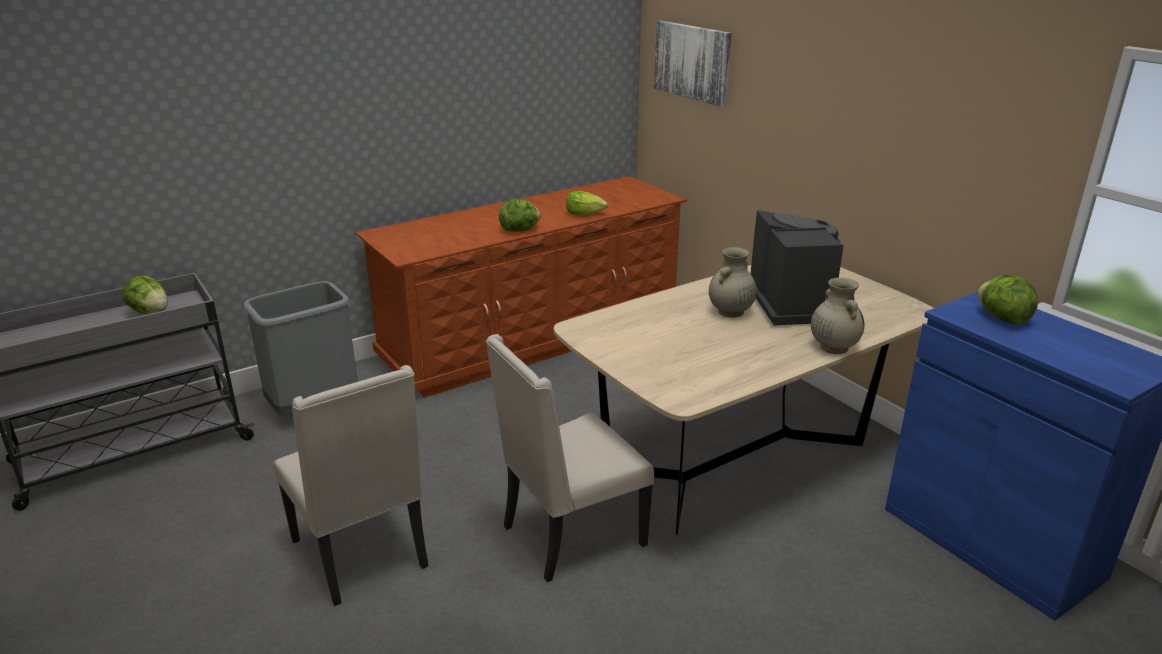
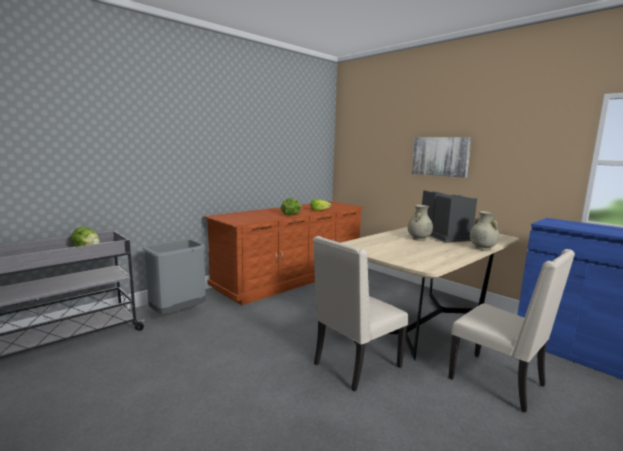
camera: 10 degrees left, 15 degrees down
(363, 554) = (231, 386): beige chair -> beige chair (499, 382)
(692, 62) = (364, 142): picture -> picture (440, 156)
(1002, 318) = (569, 224): lettuce -> none

